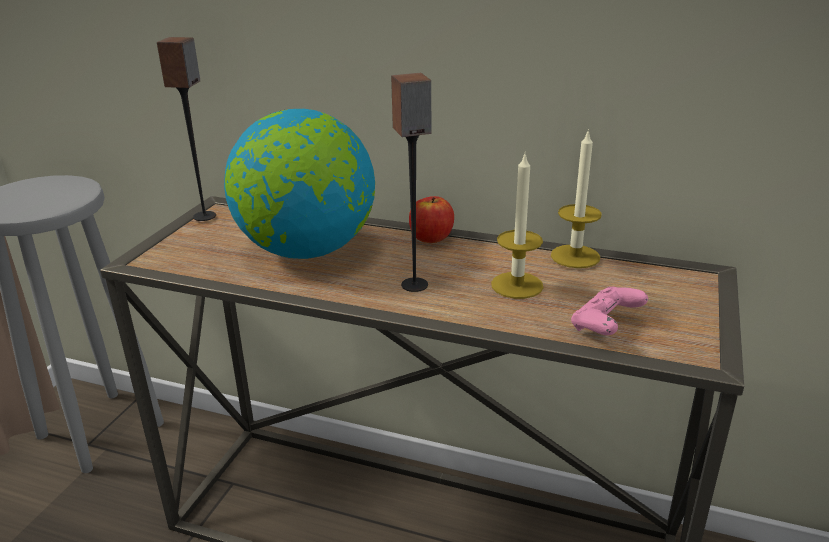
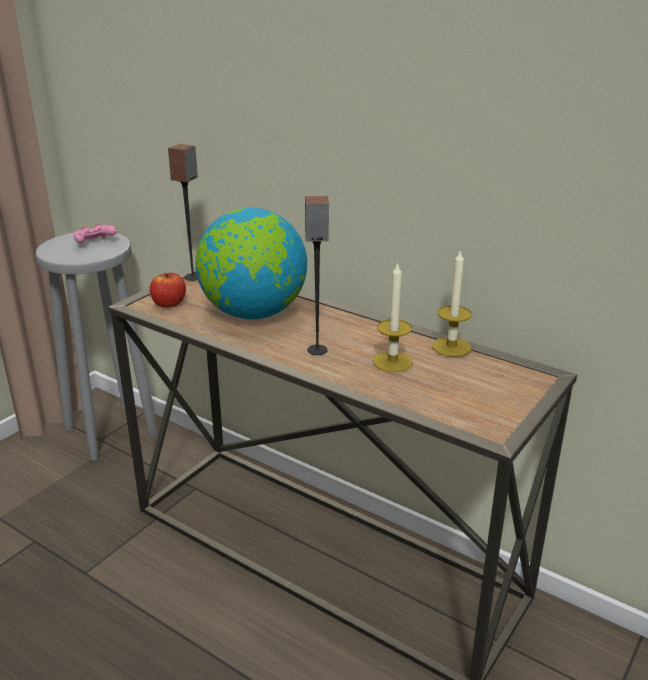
camera: 15 degrees right, 0 degrees up
(431, 238) = (349, 316): apple -> apple (169, 303)
(605, 326) = (437, 401): pink game controller -> pink game controller (94, 243)

